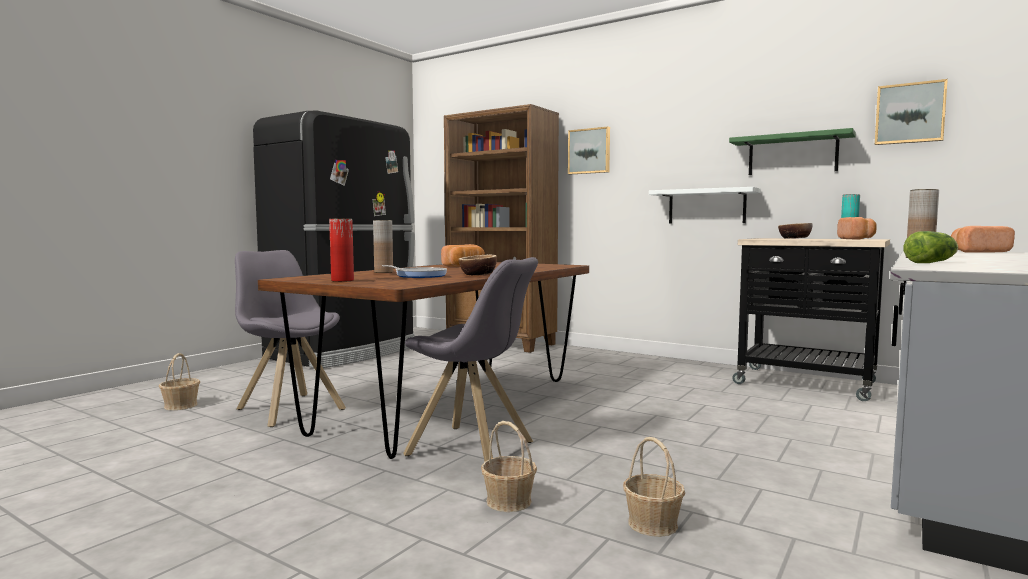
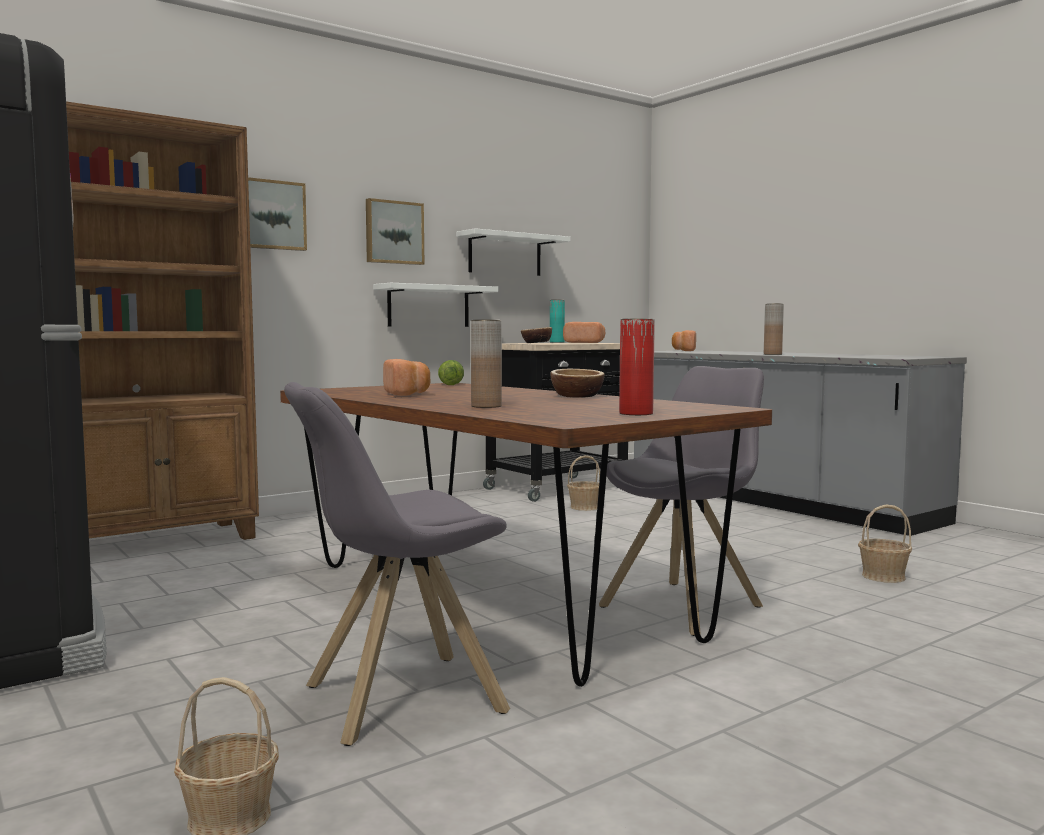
camera: 70 degrees left, 0 degrees up
(419, 276) = (575, 403): frying pan -> none
(509, 501) = (840, 608): basket -> basket (585, 507)
(792, 155) = (505, 254): green shelf -> white shelf
(910, 113) = (583, 229): picture -> picture (393, 232)
(932, 262) = (836, 356): lettuce -> lettuce (451, 384)

